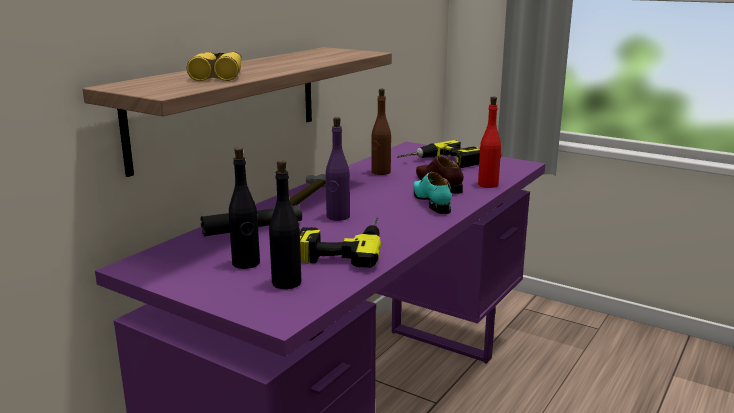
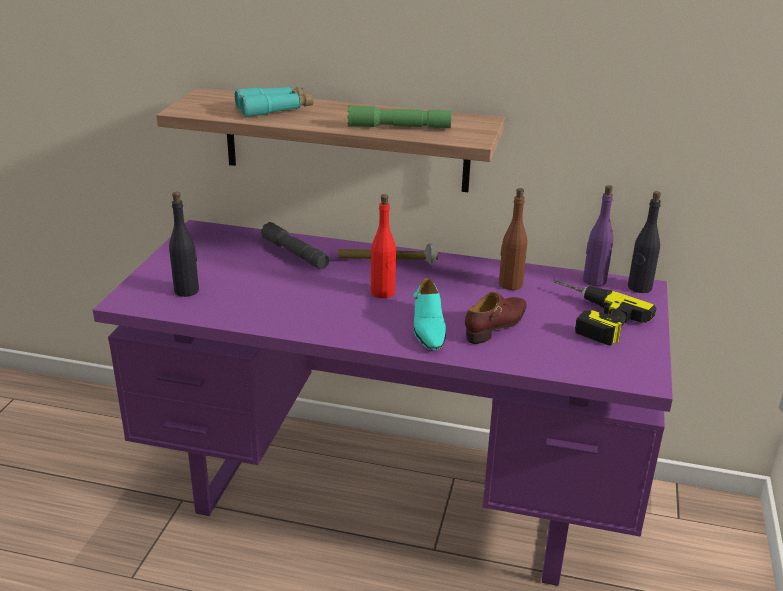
camera: 70 degrees right, 10 degrees up
(219, 74) = (274, 109): yellow binoculars -> turquoise binoculars
(246, 263) = (219, 267): black bottle -> black bottle (639, 287)
(320, 59) = (399, 127): none -> green flashlight
(338, 217) = (347, 285): purple bottle -> purple bottle (594, 280)
(342, 246) = (272, 300): power drill -> none
(431, 201) = (428, 328): turquoise shoe -> turquoise shoe turned 120 degrees clockwise
(488, 184) = (522, 359): red bottle -> red bottle (383, 292)

